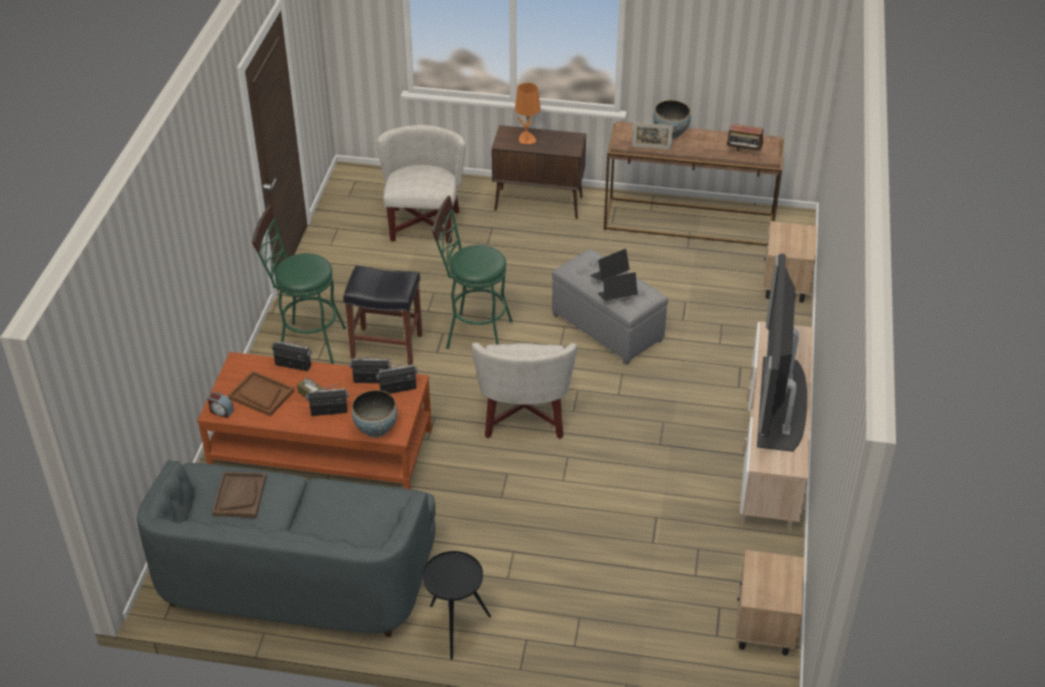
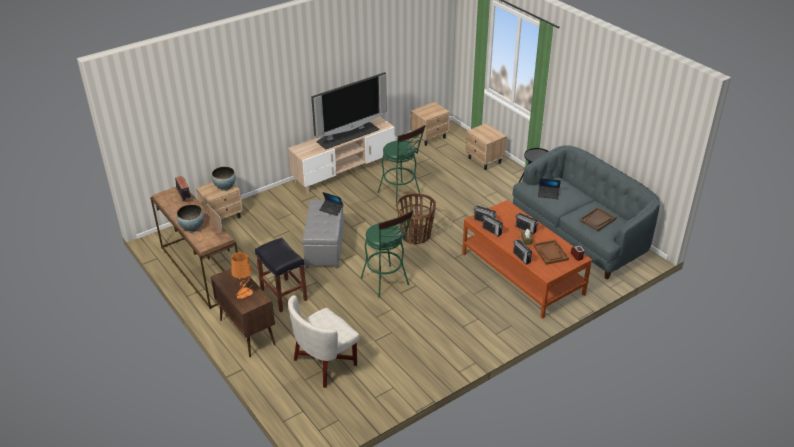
camera: 135 degrees left, 5 degrees down
(306, 342) = (474, 332): green stool -> green stool (401, 195)
(376, 429) = (512, 211): bowl -> bowl (225, 187)
(388, 346) = (435, 303): black stool -> black stool (283, 294)
(524, 416) = (416, 235): white armchair -> basket
(605, 637) = (484, 161): none -> beige nightstand
(609, 275) = (318, 220): laptop -> laptop (548, 194)

